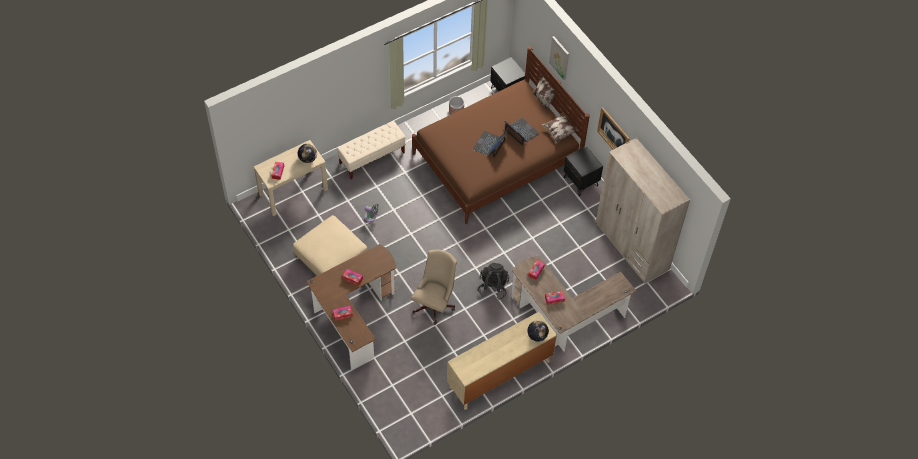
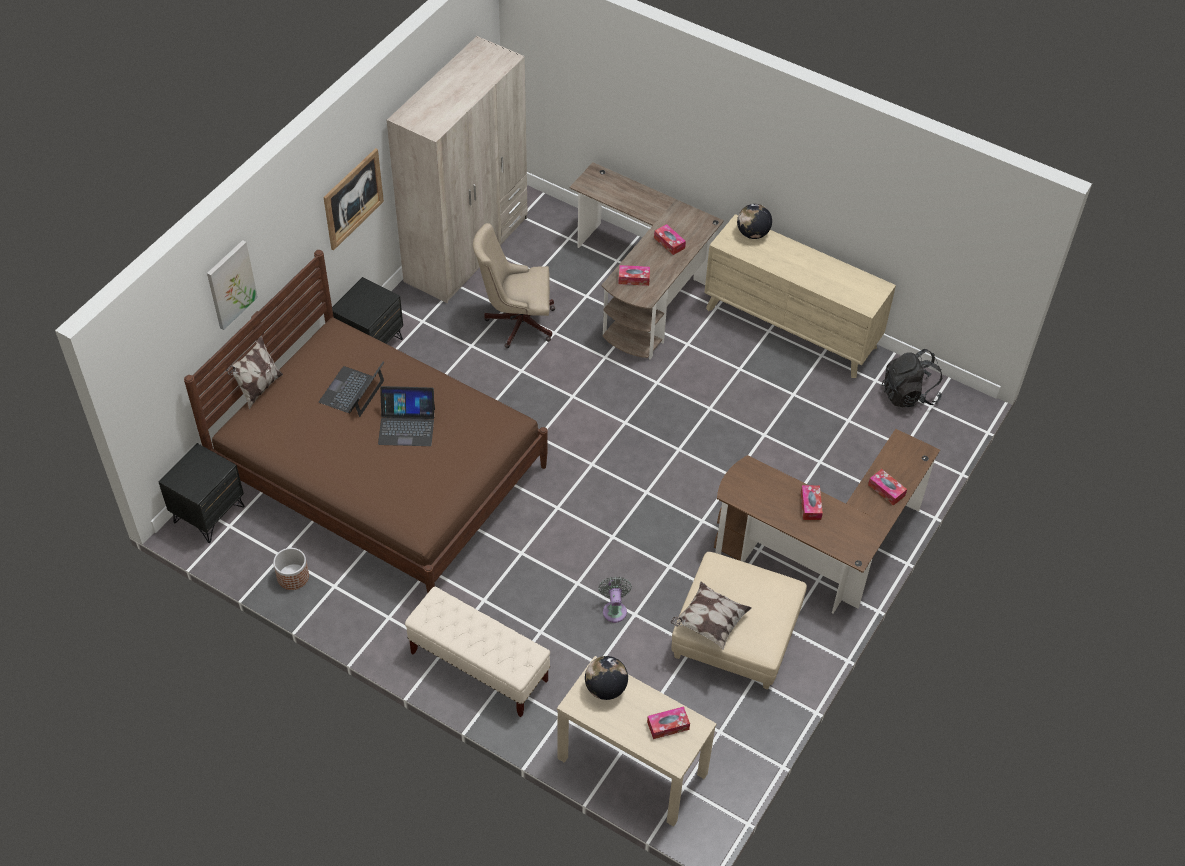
camera: 115 degrees left, 5 degrees down
(435, 303) = (726, 449): beige office chair -> beige office chair (516, 322)
(493, 287) = (646, 387): black backpack -> black backpack (909, 394)
(559, 131) = (323, 343): pillow -> pillow (709, 622)

